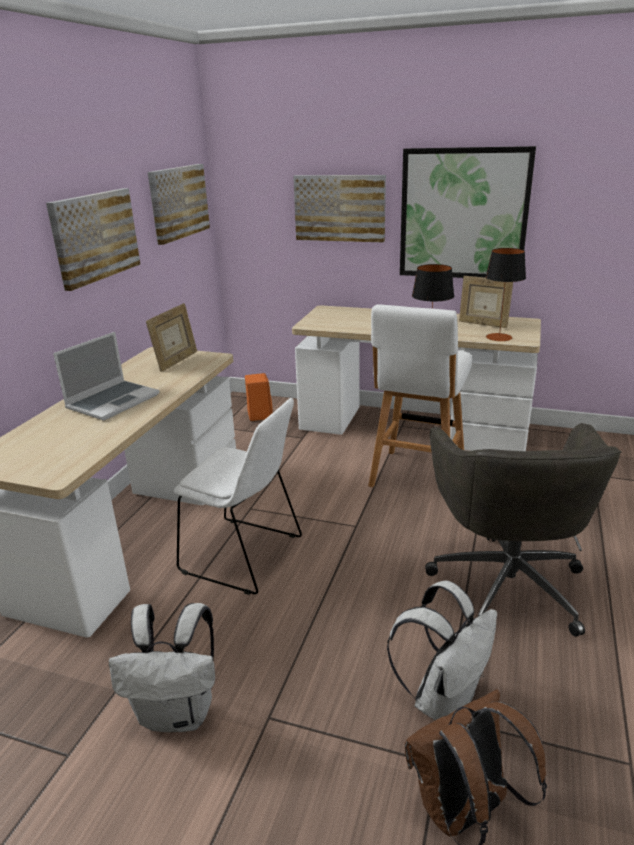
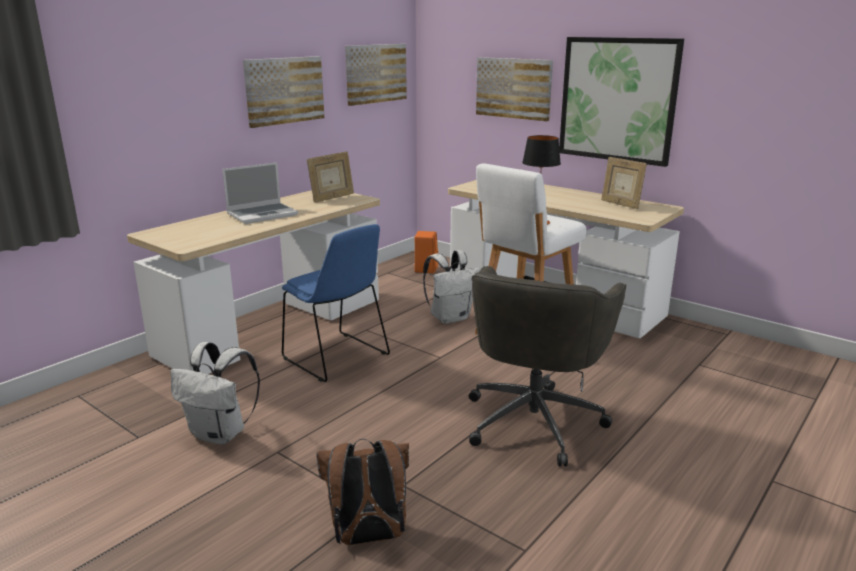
camera: 20 degrees right, 5 degrees down
(245, 556) = (337, 358): white chair -> blue chair
(443, 698) = (412, 474): white backpack -> white backpack (450, 317)
(499, 337) = (621, 215): table lamp -> none

